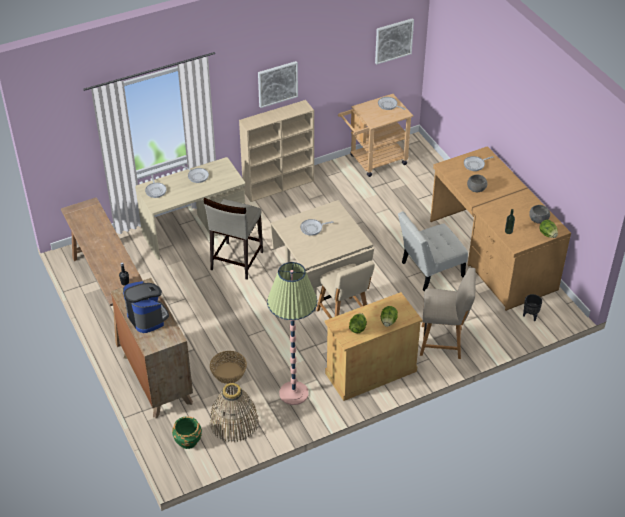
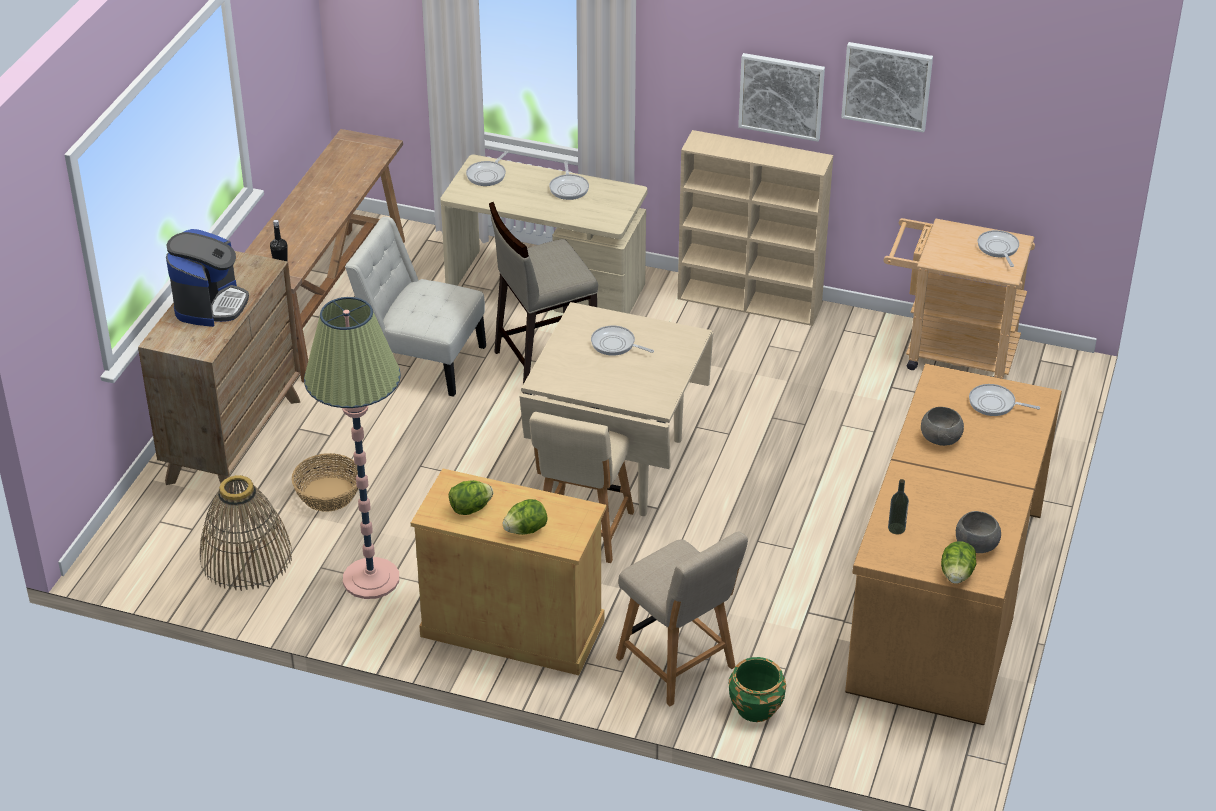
camera: 45 degrees right, 5 degrees down
(187, 441) = (161, 539): green planter -> green planter (755, 708)
(393, 40) = (1047, 122): picture -> picture (887, 86)
(429, 270) = (807, 555): white chair -> white chair (421, 360)
(530, 316) = (875, 728): black planter -> none

